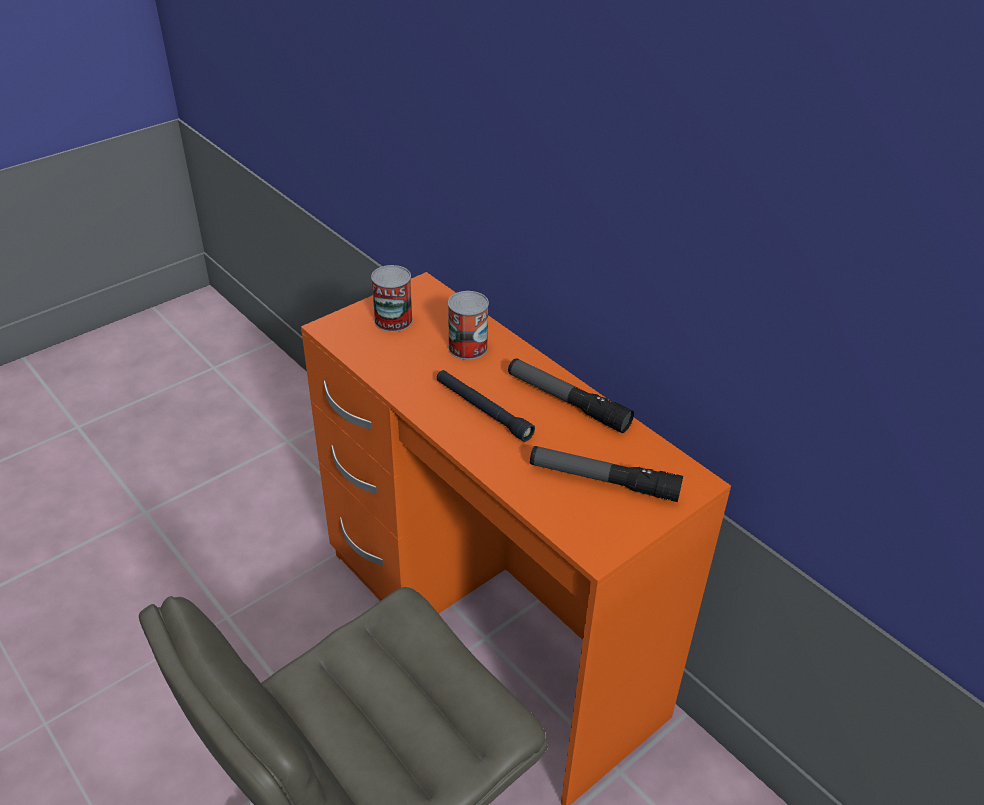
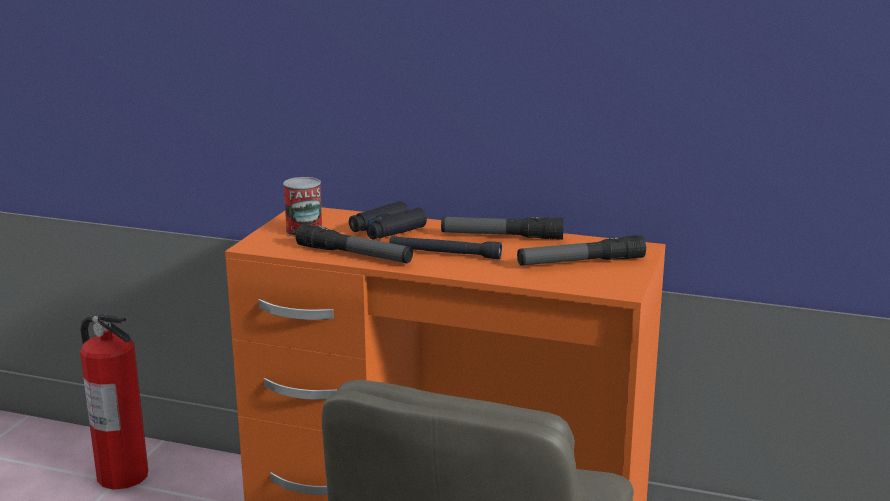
camera: 30 degrees left, 20 degrees down
(295, 436) = (122, 475): none -> fire extinguisher
(400, 377) = (354, 255): none -> flashlight
(468, 347) = (387, 230): can -> black binoculars

